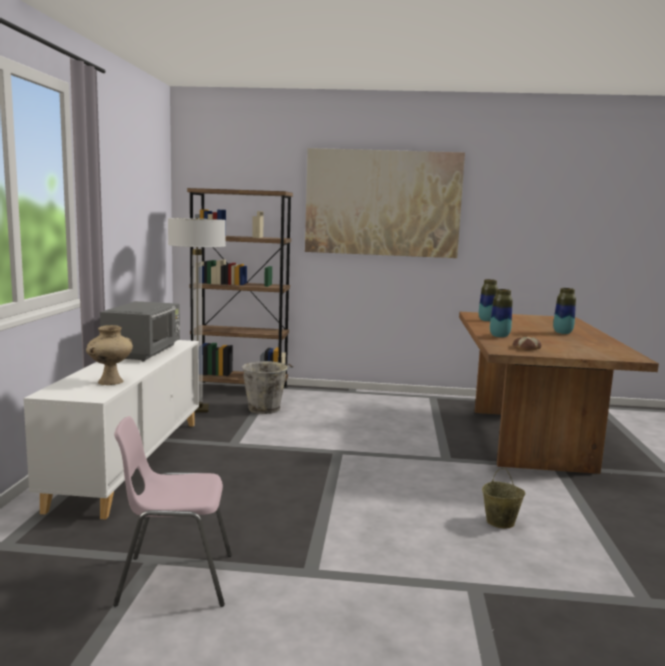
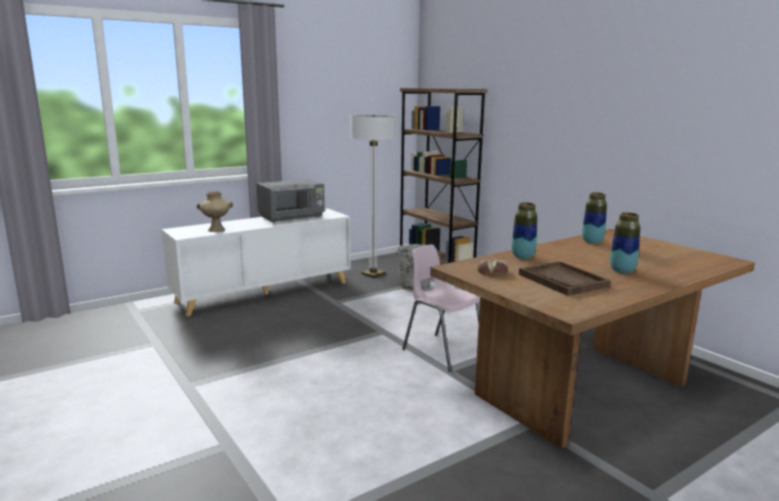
camera: 50 degrees right, 5 degrees up
(175, 579) = (140, 356): pink chair -> pink chair (442, 351)
(382, 203) = (561, 98): picture -> none
(499, 522) = (355, 425): beige bucket -> none
(567, 344) = (563, 280): none -> brown tray

